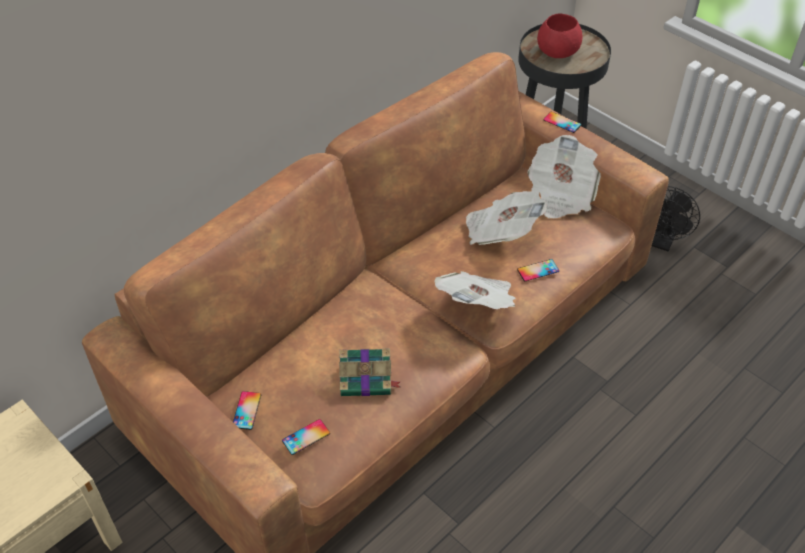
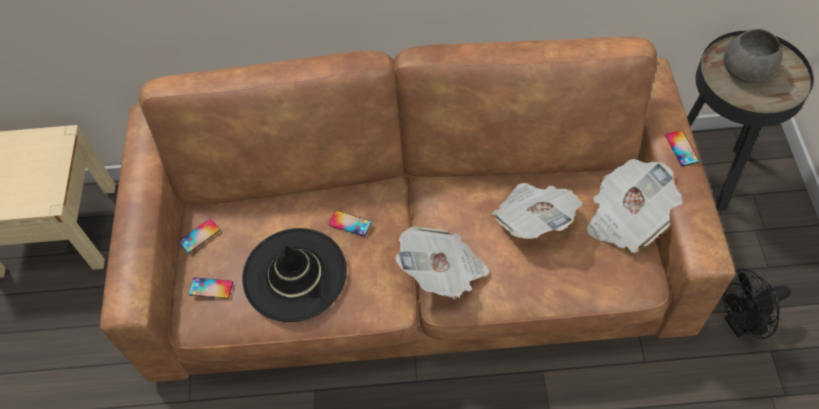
camera: 45 degrees right, 10 degrees up
(367, 379) = (295, 274): book -> black hat
(538, 270) = (525, 278): phone -> phone (350, 223)
(557, 51) = (745, 70): red bowl -> grey bowl

